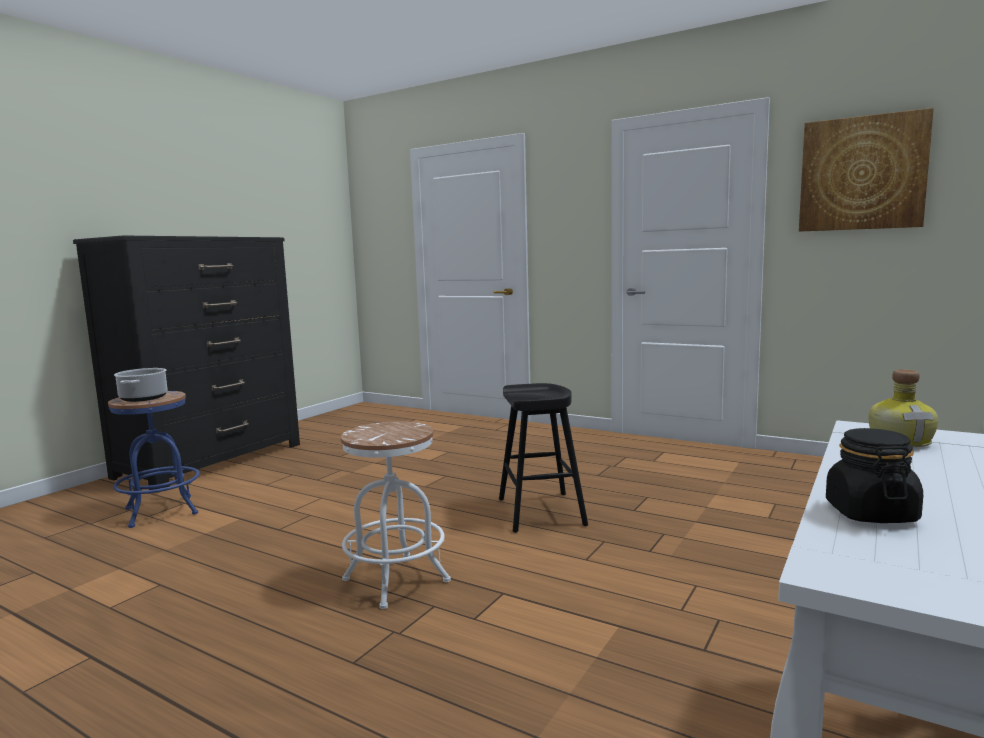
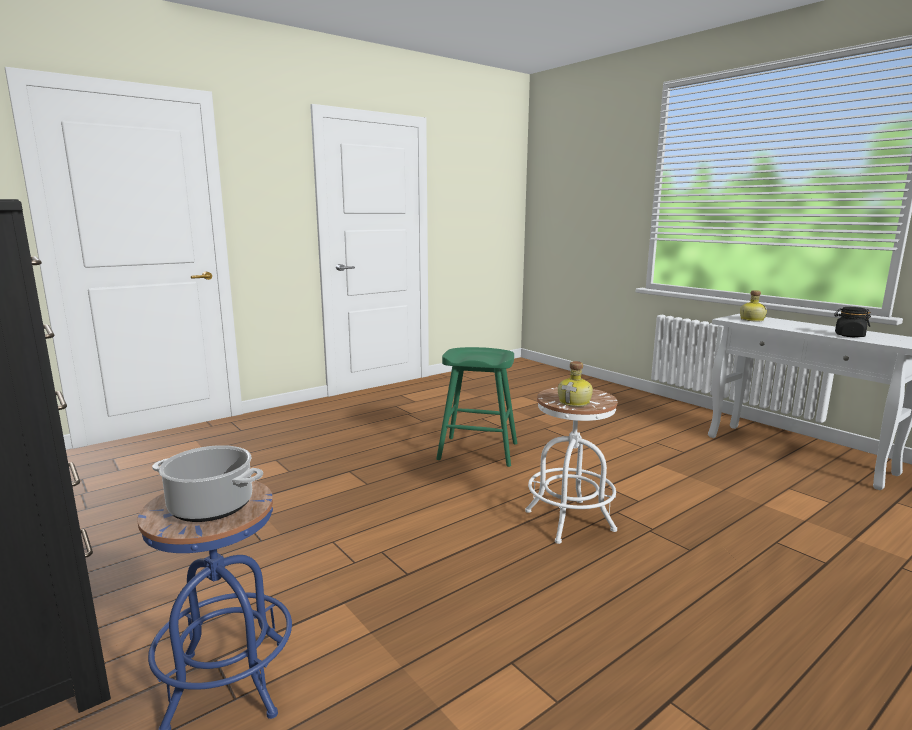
camera: 70 degrees left, 5 degrees up
(367, 433) = (575, 402): none -> bottle
(540, 511) = (477, 451): black stool -> green stool
(862, 173) = (474, 182): picture -> none

